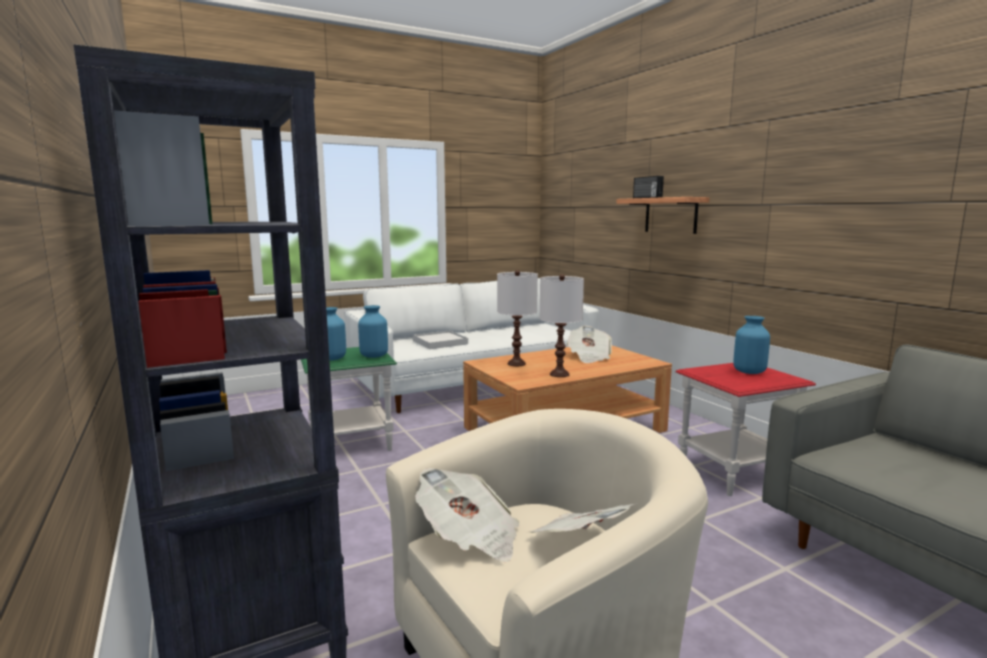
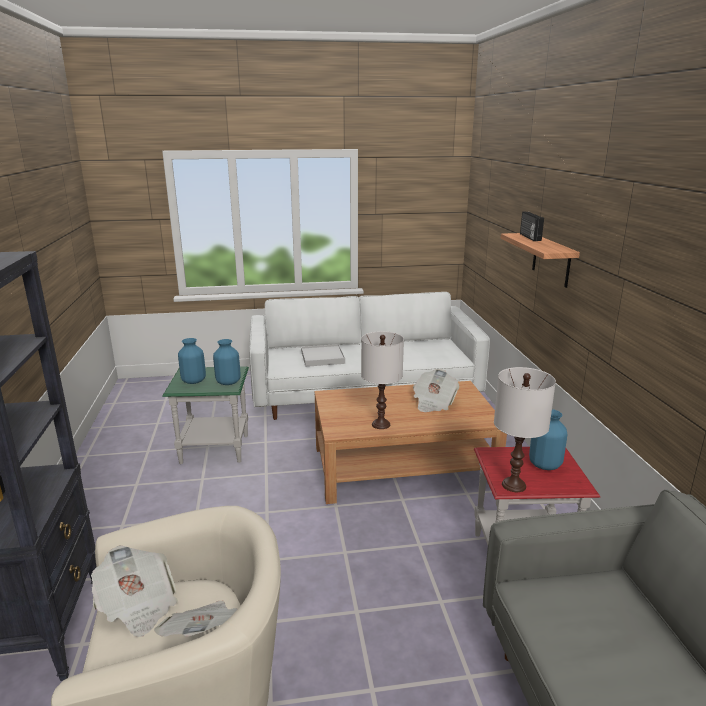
camera: 20 degrees right, 10 degrees up
(516, 364) = (356, 402): white table lamp -> white table lamp (513, 485)

